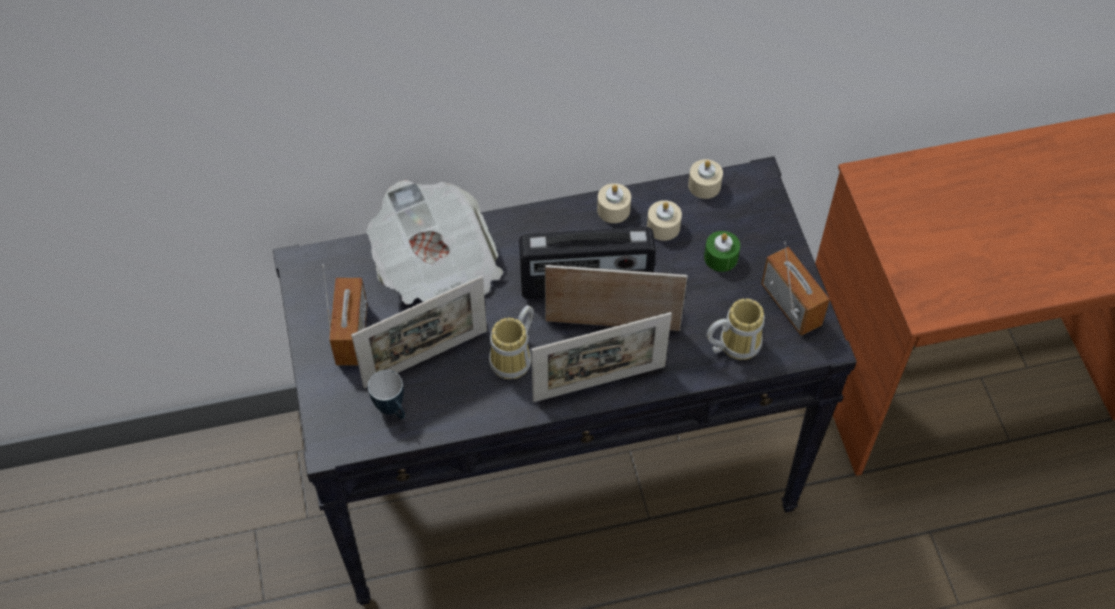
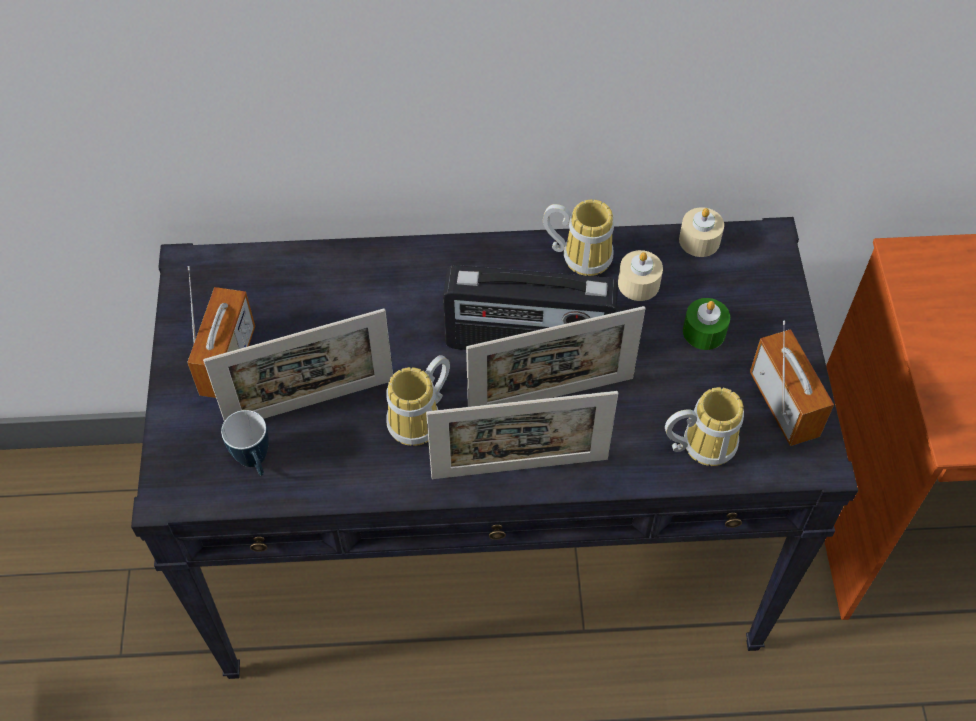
camera: 10 degrees right, 0 degrees up
(438, 273) = (350, 301): newspaper -> none
(612, 325) = (551, 396): picture frame -> picture frame turned 150 degrees clockwise
(613, 209) = (581, 254): beige candle -> mug

